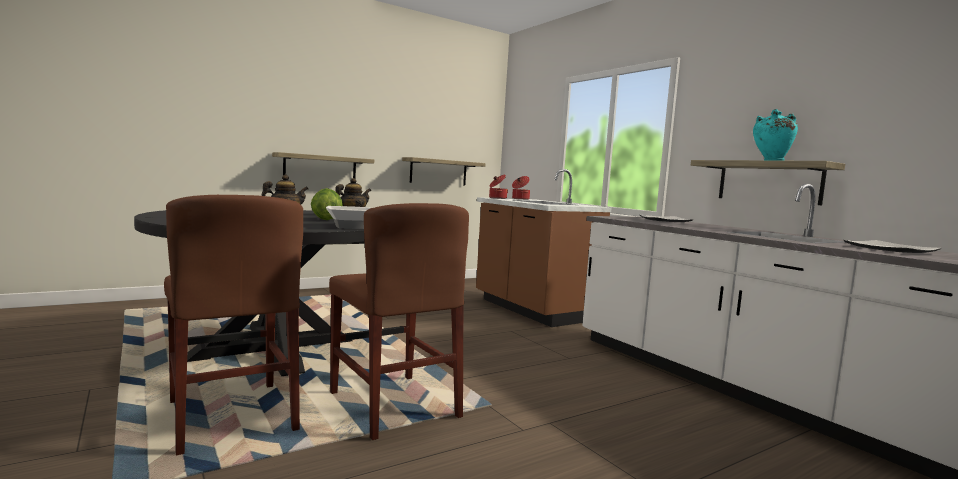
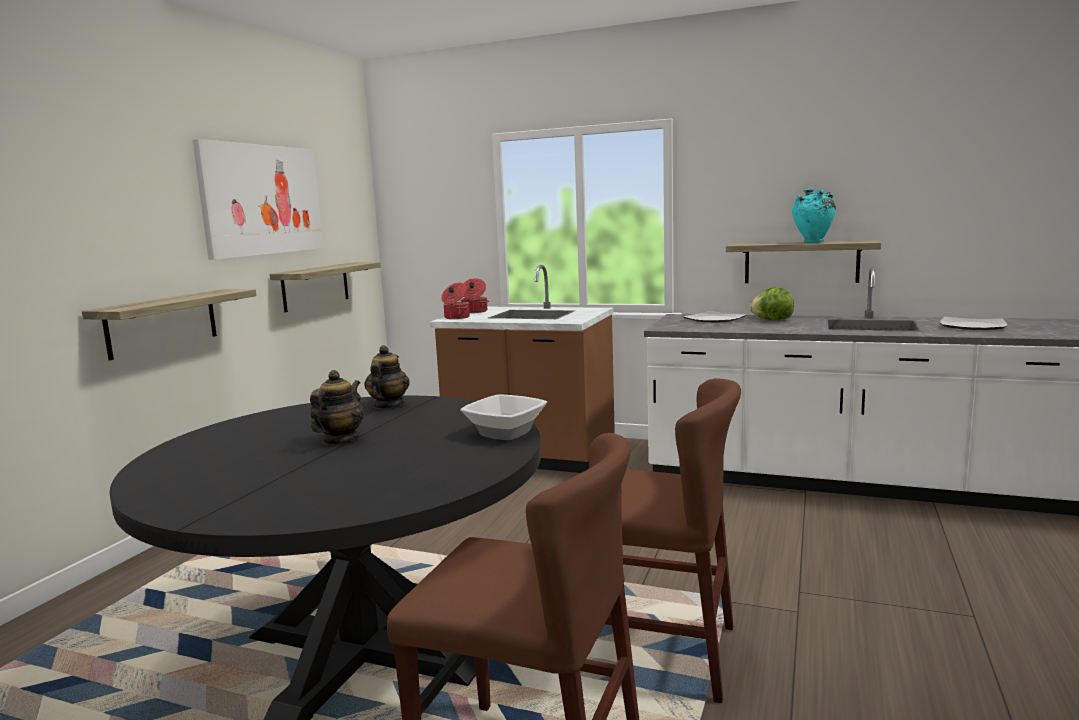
camera: 35 degrees left, 5 degrees up
(325, 219) = (406, 426): lettuce -> lettuce (772, 320)
(405, 112) = (262, 200): none -> picture

